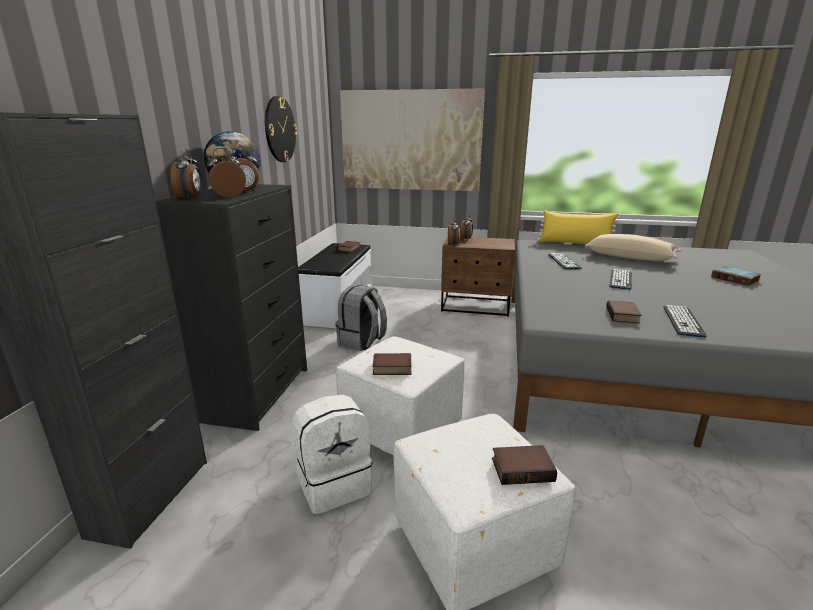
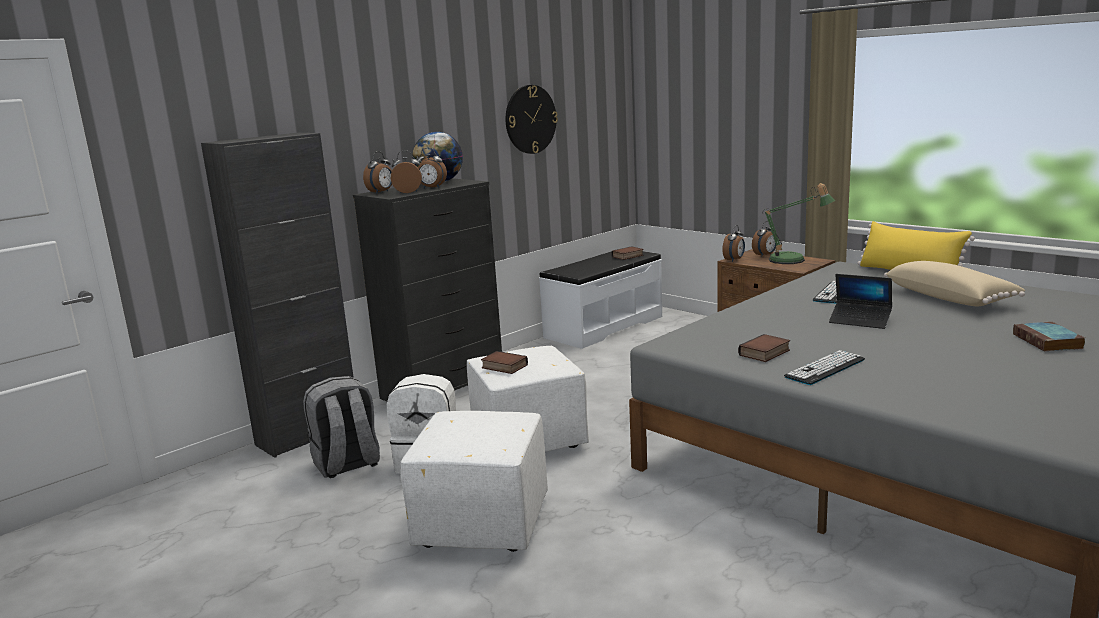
camera: 35 degrees right, 5 degrees down
(362, 342) = (585, 364): grey backpack -> grey backpack (347, 464)
(410, 141) = (717, 122): picture -> none
(491, 241) = (793, 260): none -> table lamp
(523, 468) = (492, 444): book -> none
(620, 280) = (860, 321): keyboard -> laptop

